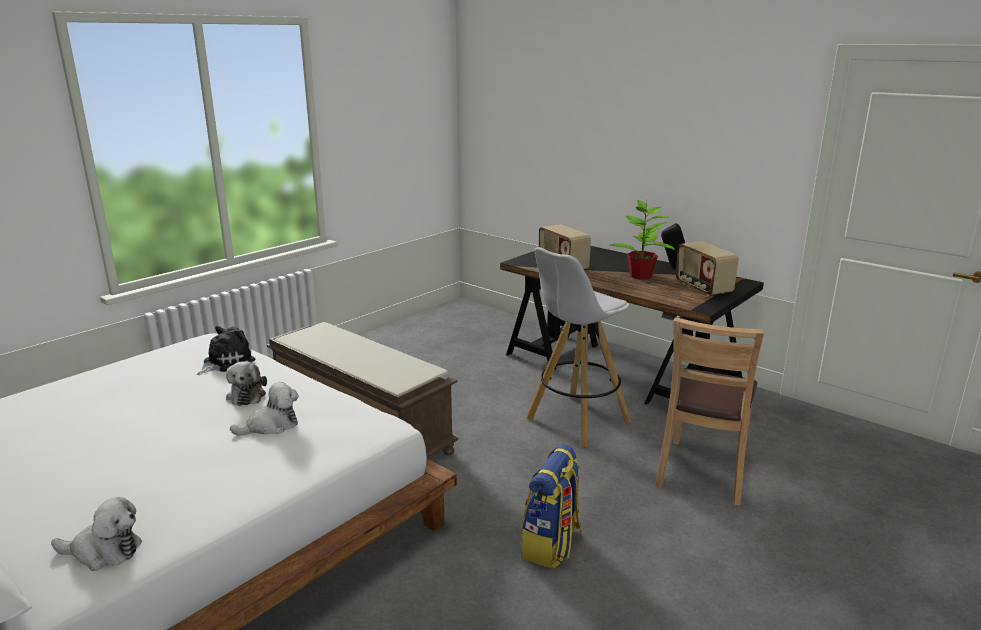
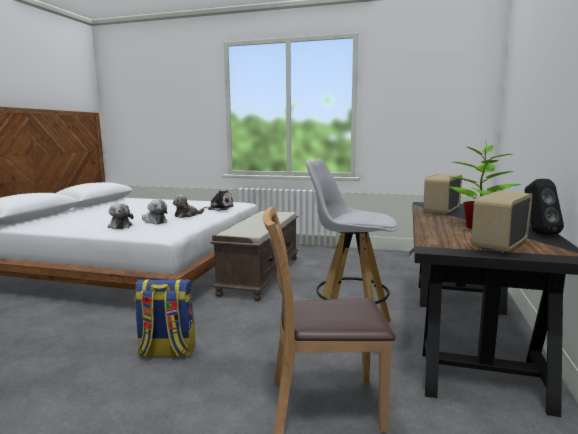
camera: 65 degrees right, 10 degrees down
(103, 552) = (48, 225): plush toy -> plush toy (120, 226)

